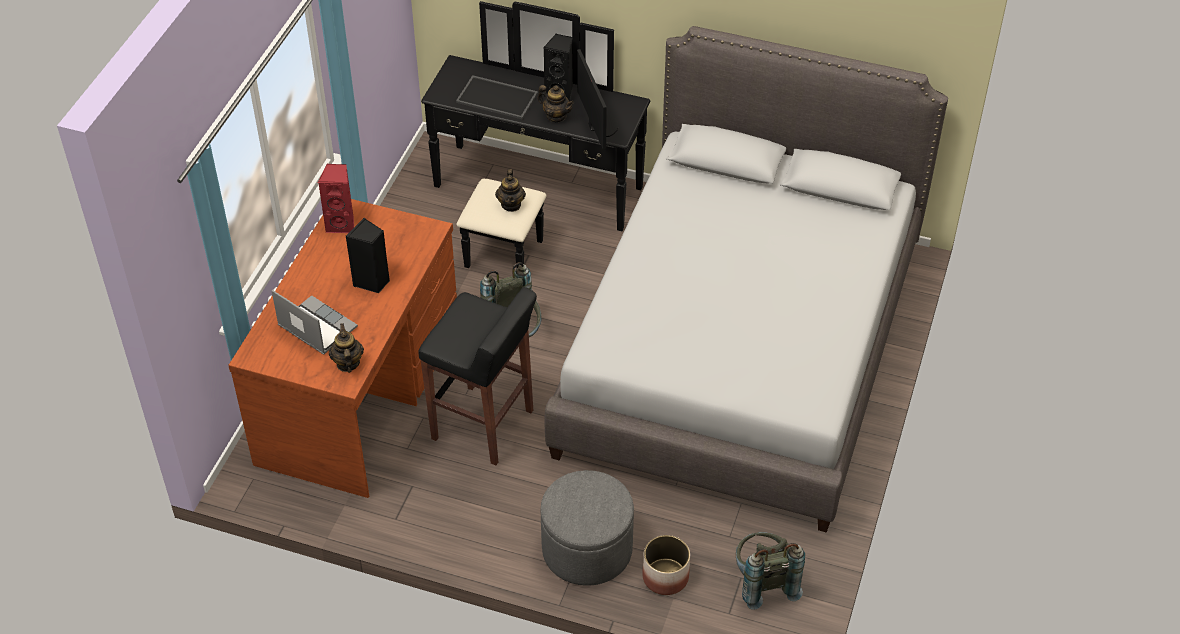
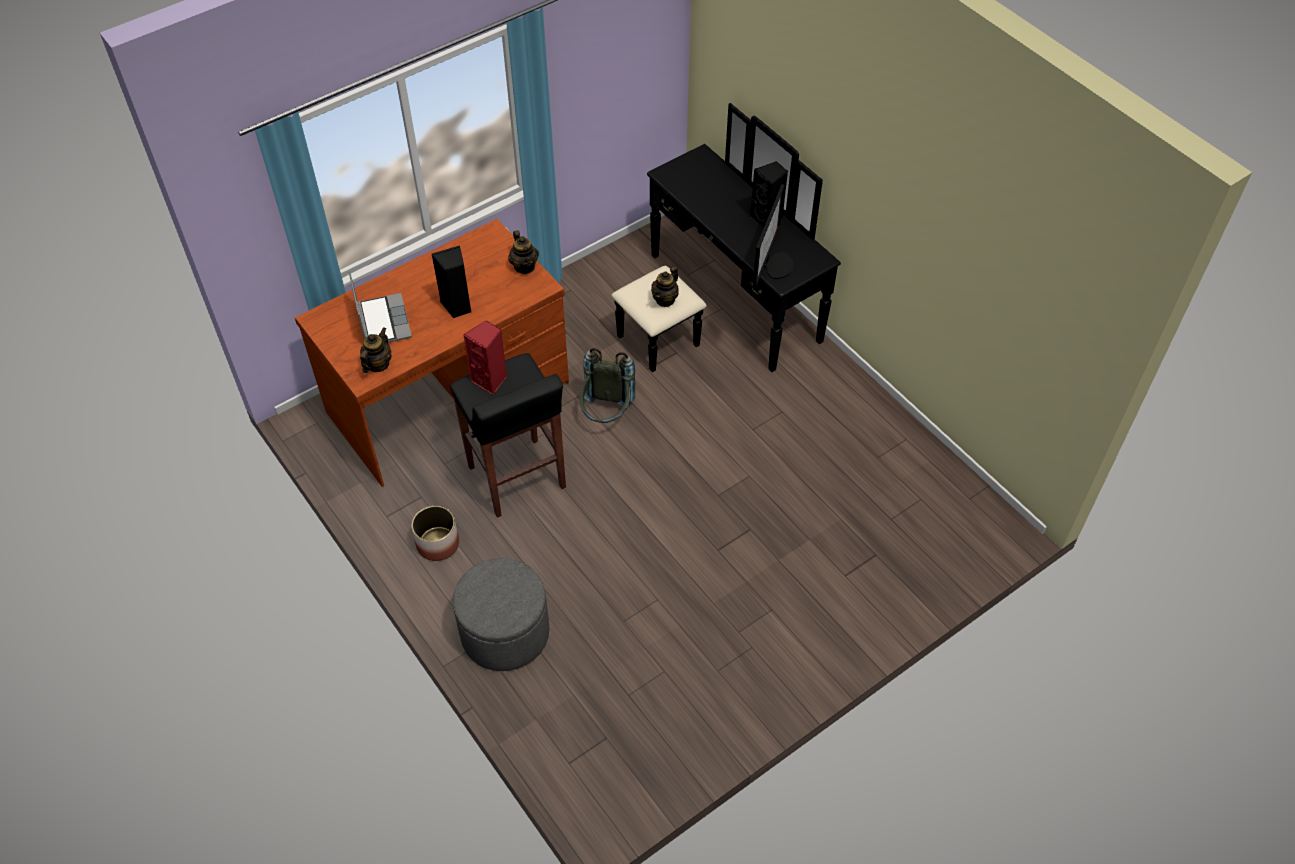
camera: 35 degrees right, 5 degrees up
(342, 224) = (479, 245): red speaker -> red speaker (490, 380)
(498, 97) = (711, 199): tray -> none
(556, 116) = (744, 238): teapot -> teapot (524, 266)
(665, 576) = (545, 696): planter -> planter (437, 543)
(741, 349) = (783, 533): grey bed -> none
(763, 582) = (621, 754): grey backpack -> none

